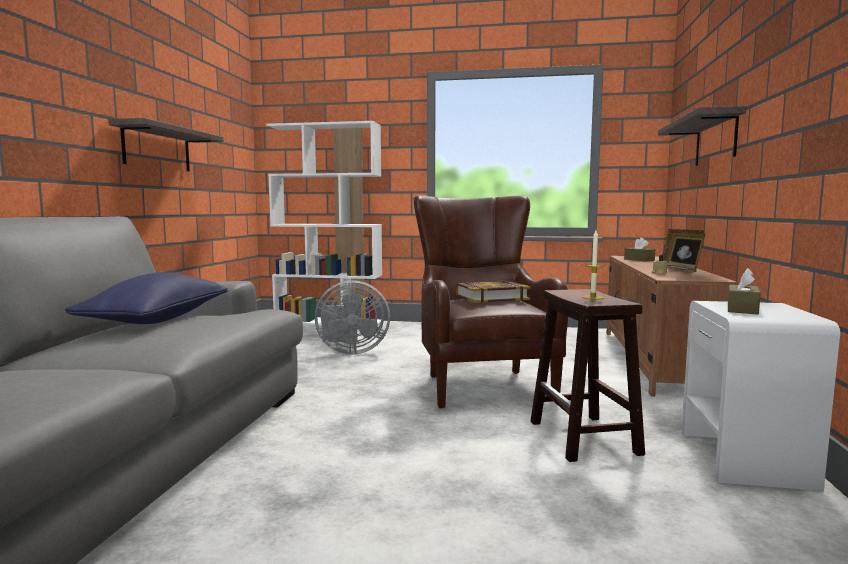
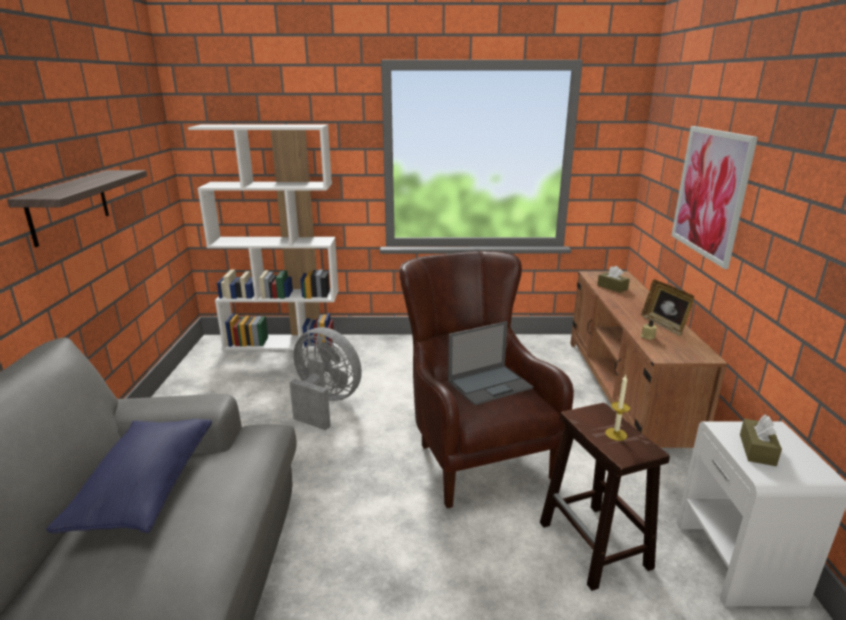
camera: 10 degrees left, 15 degrees up
(350, 351) = (325, 403): grey fan -> grey fan turned 135 degrees counterclockwise
(491, 297) = (490, 384): book -> laptop
(715, 140) = (710, 193): shelf -> picture

